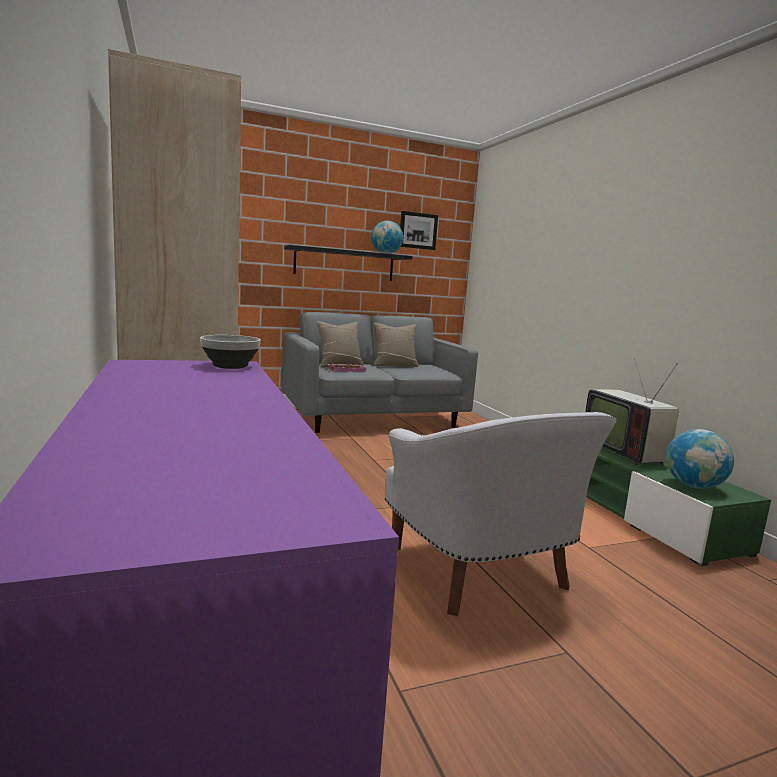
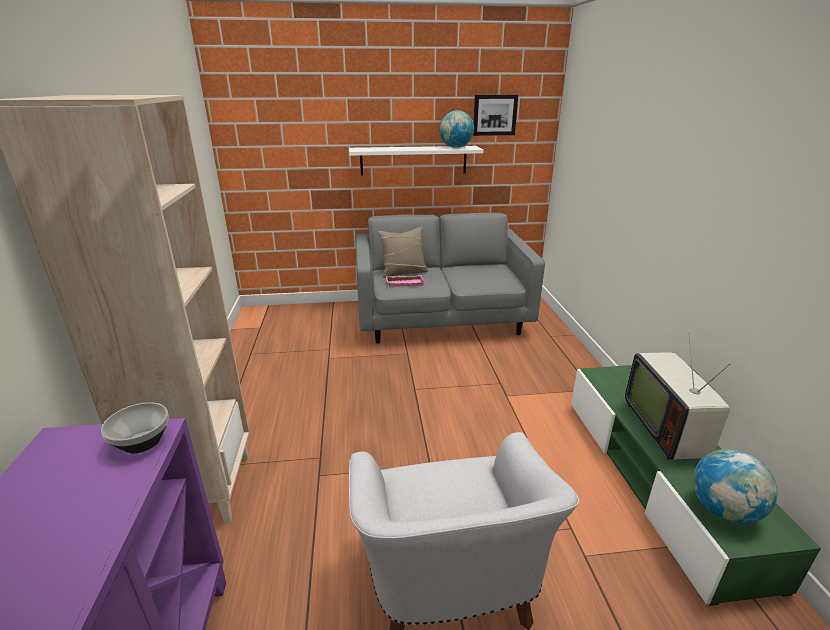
camera: 15 degrees right, 15 degrees up
(344, 264) = (413, 160): black shelf -> white shelf
(394, 365) = (462, 268): beige pillow -> none

